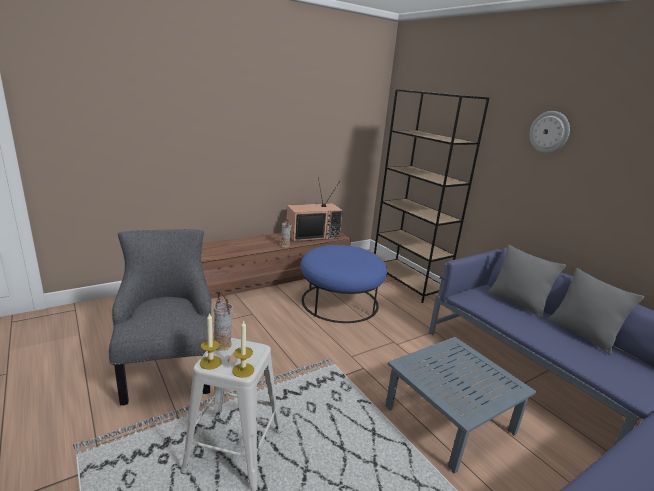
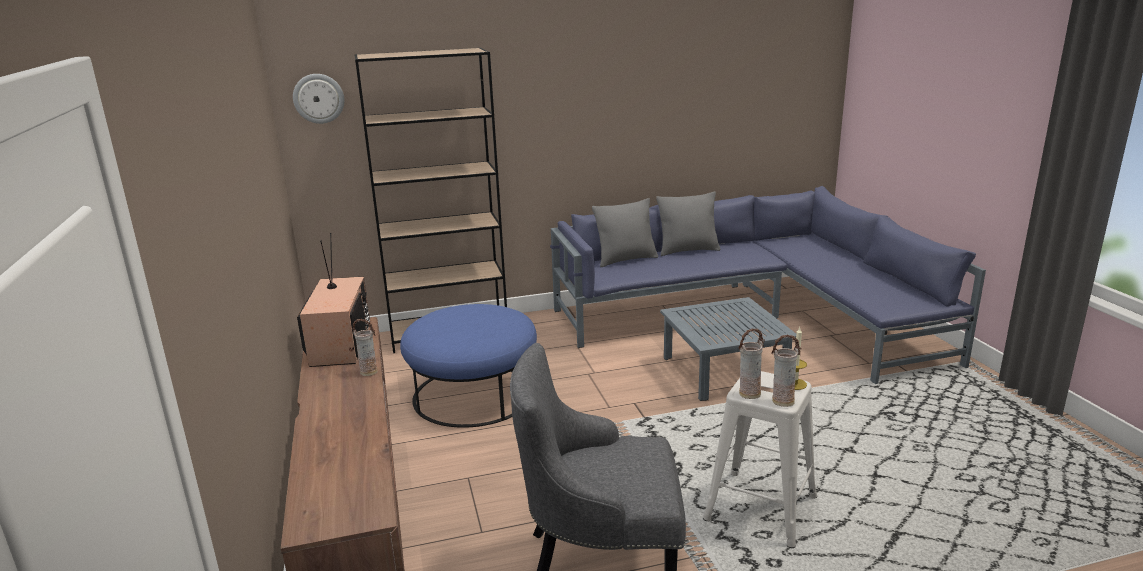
camera: 70 degrees left, 0 degrees up
(210, 362) = (782, 401): candle -> vase
(549, 132) = (568, 74): wall clock -> wall clock (318, 98)

